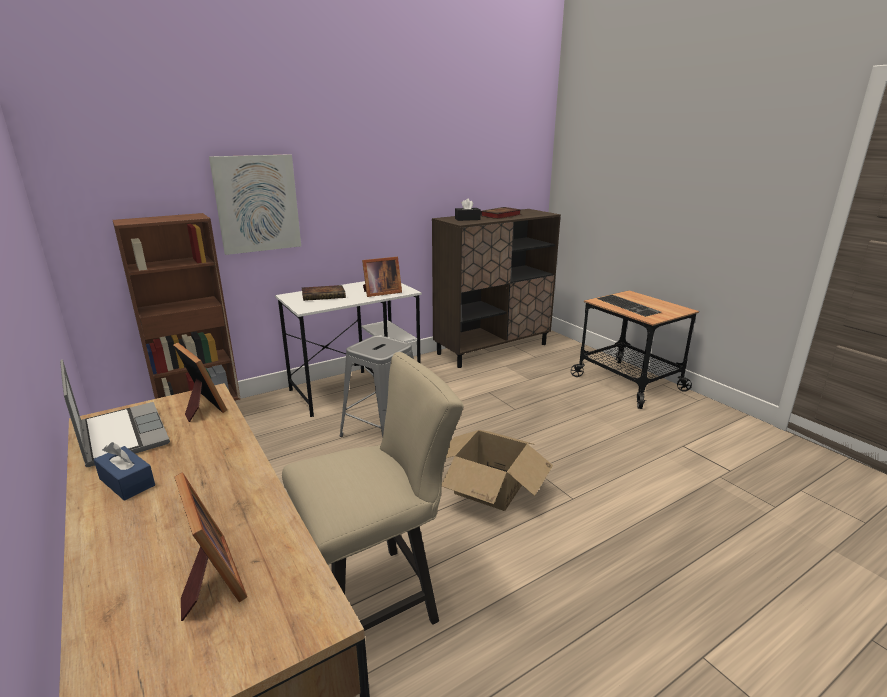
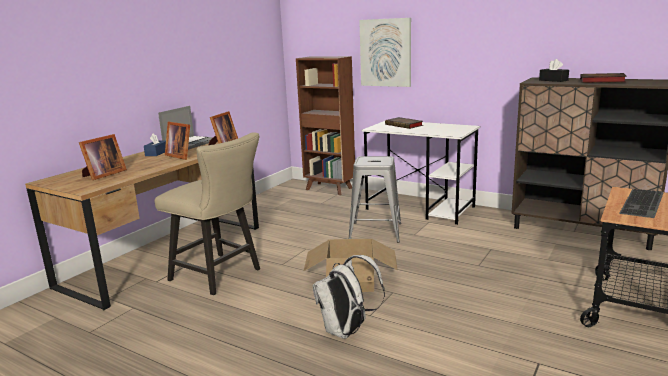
camera: 65 degrees right, 5 degrees down
(380, 293) = (436, 131): picture frame -> picture frame (181, 156)
(598, 524) = (347, 331): none -> white backpack

